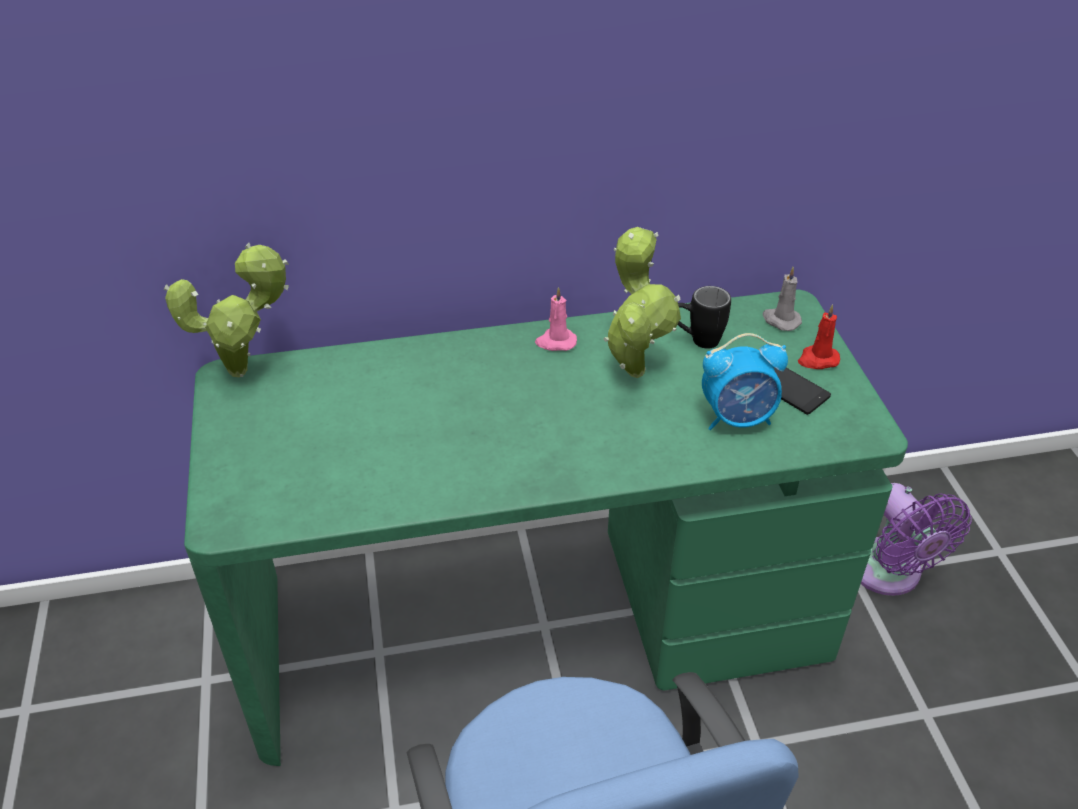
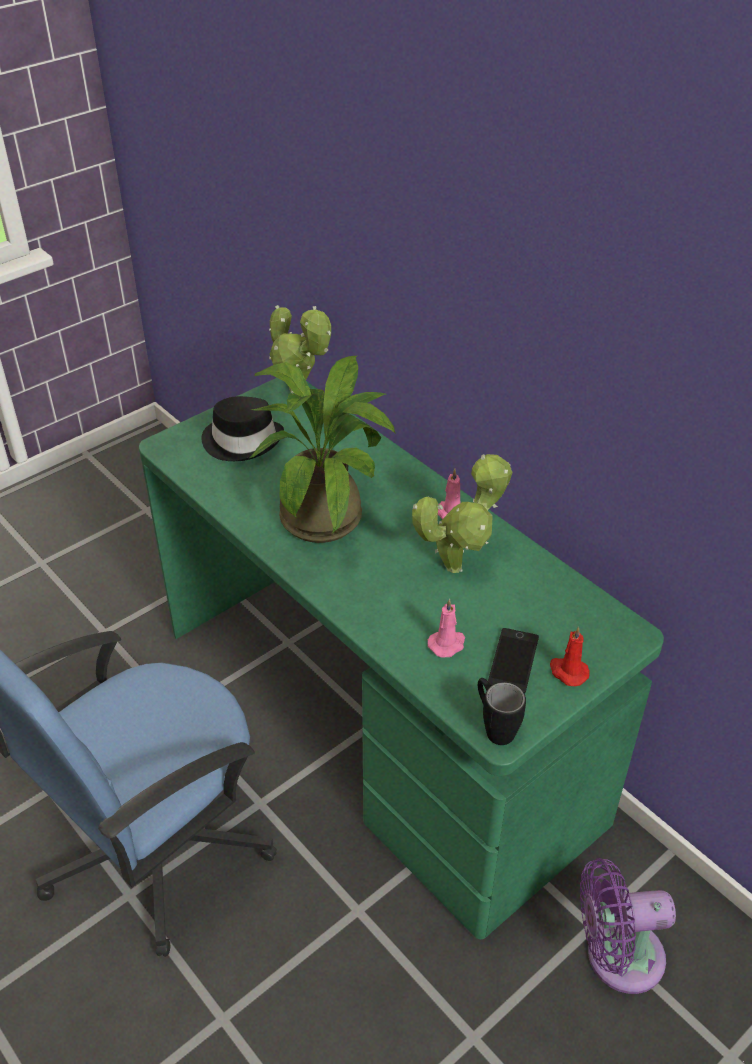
camera: 60 degrees right, 0 degrees up
(286, 449) = (242, 440): none -> black hat
(480, 427) = (327, 513): none -> potted plant
(696, 340) = (524, 588): black mug -> black mug (494, 727)
(738, 418) = (447, 644): alarm clock -> pink candle
(780, 320) = (601, 631): grey candle -> none
(889, 573) = (616, 956): purple fan -> purple fan turned 45 degrees clockwise

